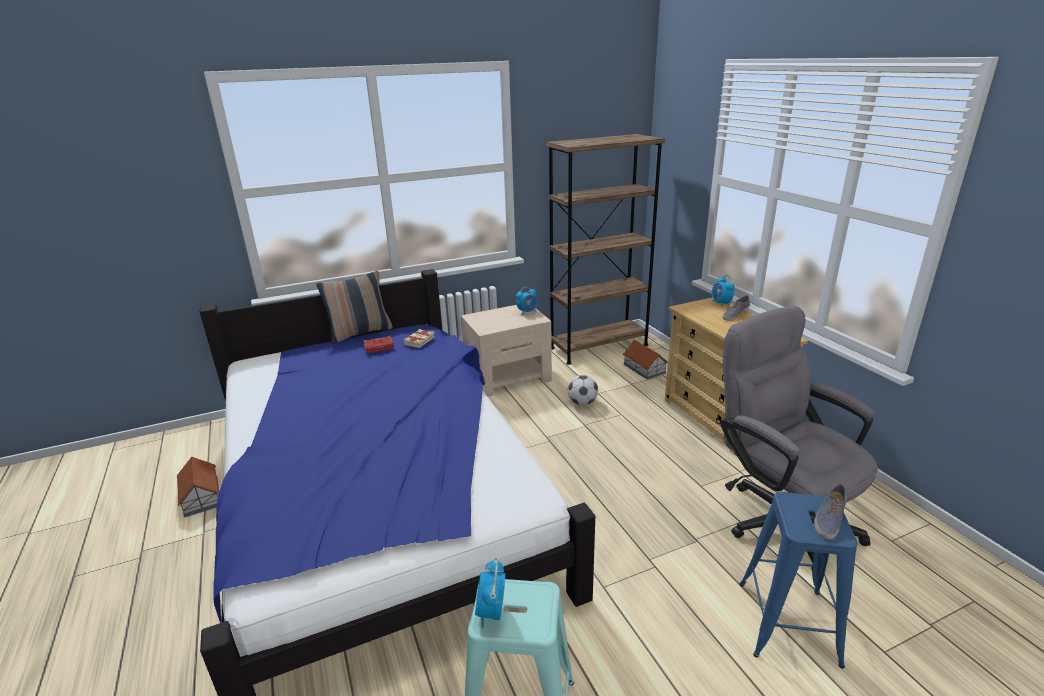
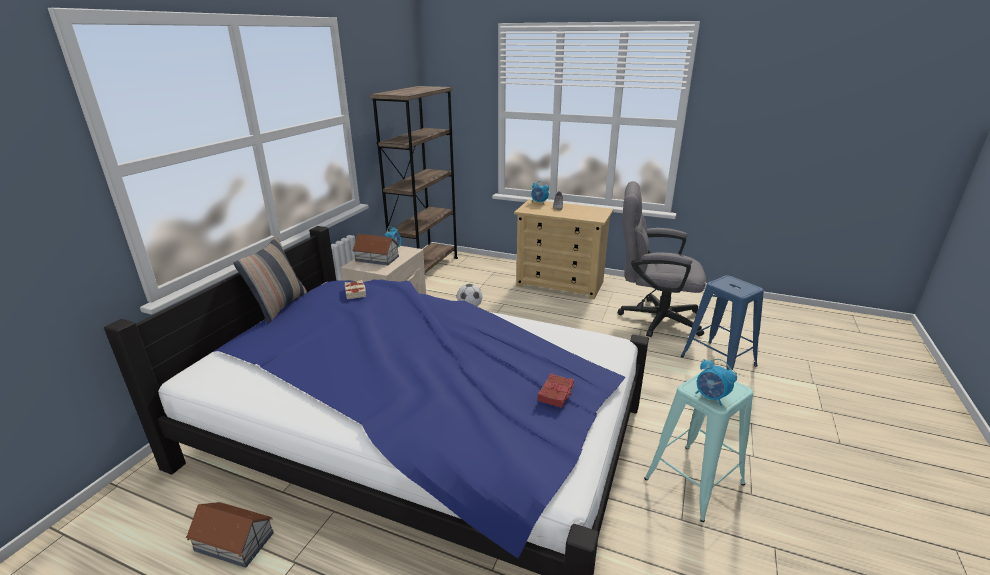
camera: 45 degrees left, 0 degrees up
(379, 347) = (327, 308): red book -> red book (556, 393)
(644, 369) = (477, 272): toy house -> toy house (377, 259)
(828, 519) = (741, 284): shoe -> none

